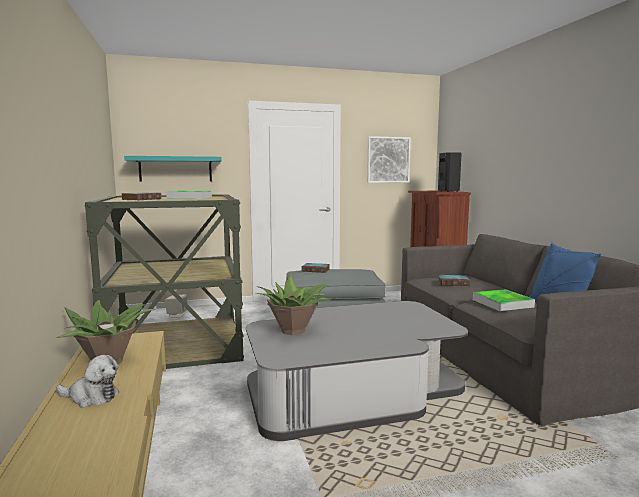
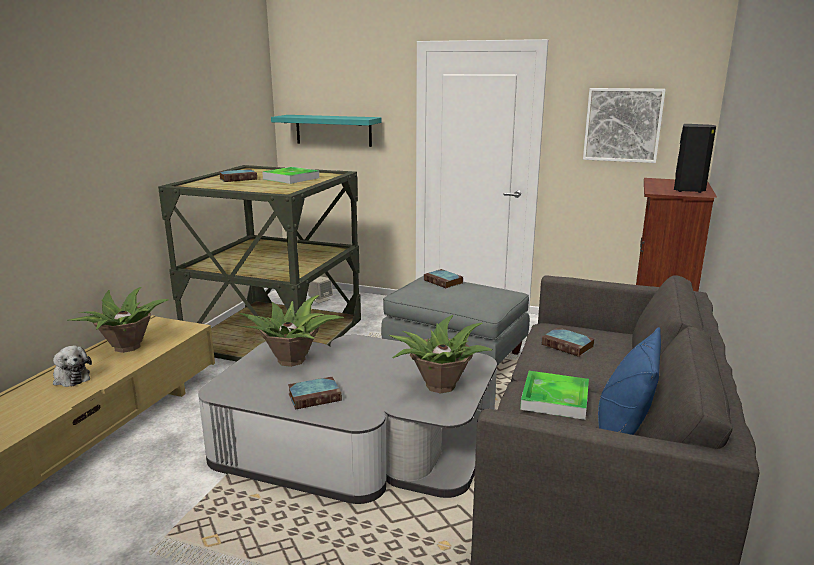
camera: 35 degrees right, 10 degrees up
(356, 343) = (315, 396): none -> book
(417, 319) = (439, 386): none -> potted plant

